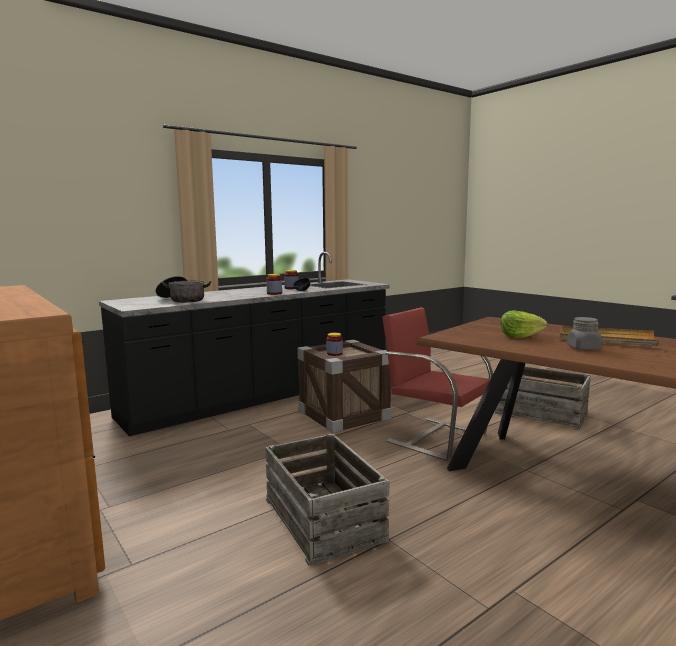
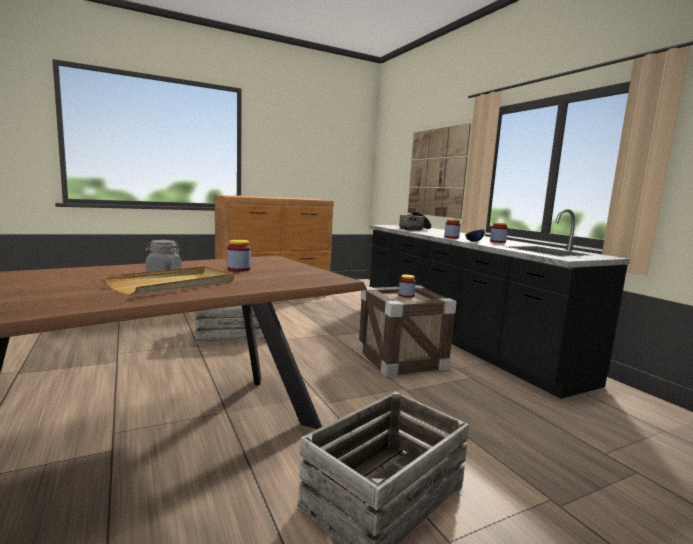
camera: 100 degrees right, 0 degrees up
(94, 219) = (436, 172): none -> picture
(435, 437) = (328, 388): red chair -> none
(520, 336) = (239, 269): lettuce -> jar

